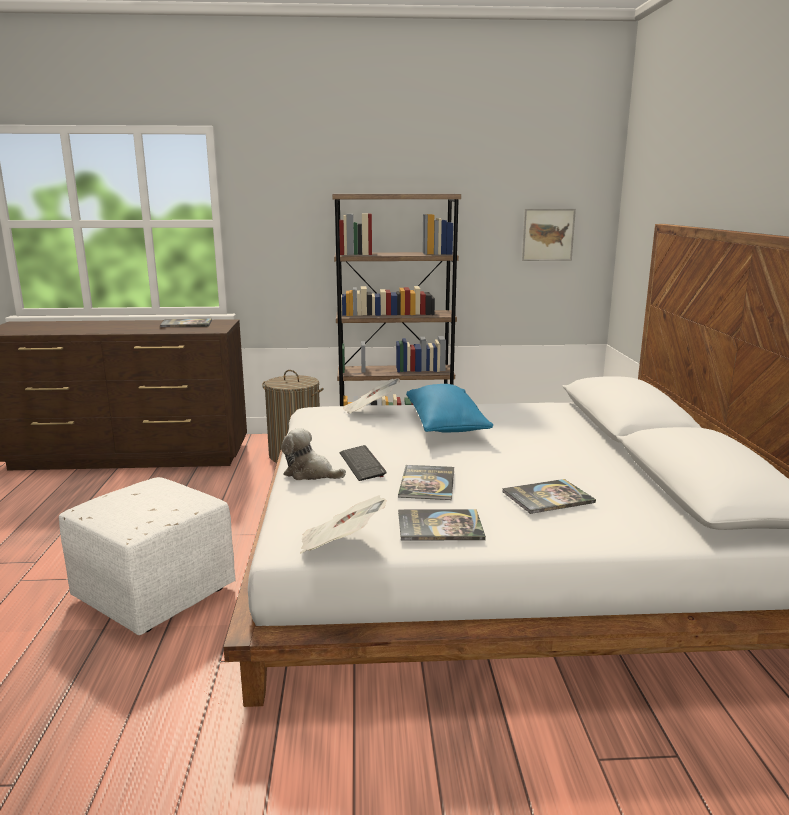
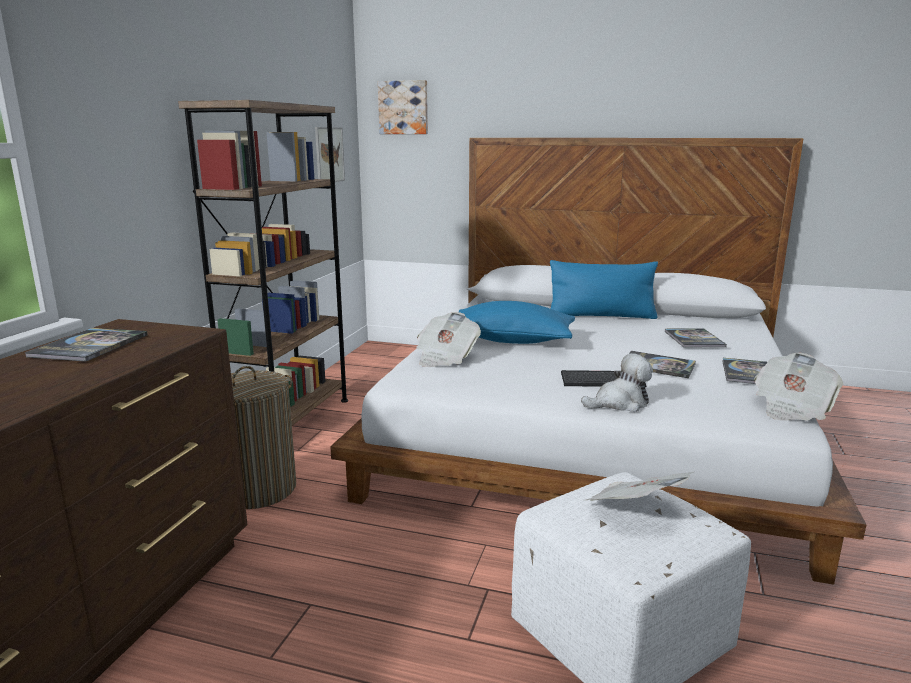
camera: 70 degrees left, 0 degrees up
(153, 502) = (635, 510): none -> newspaper
(310, 473) = (620, 403): plush toy -> plush toy turned 150 degrees counterclockwise
(594, 452) = (601, 316): none -> blue pillow
(640, 188) = (403, 107): none -> picture

